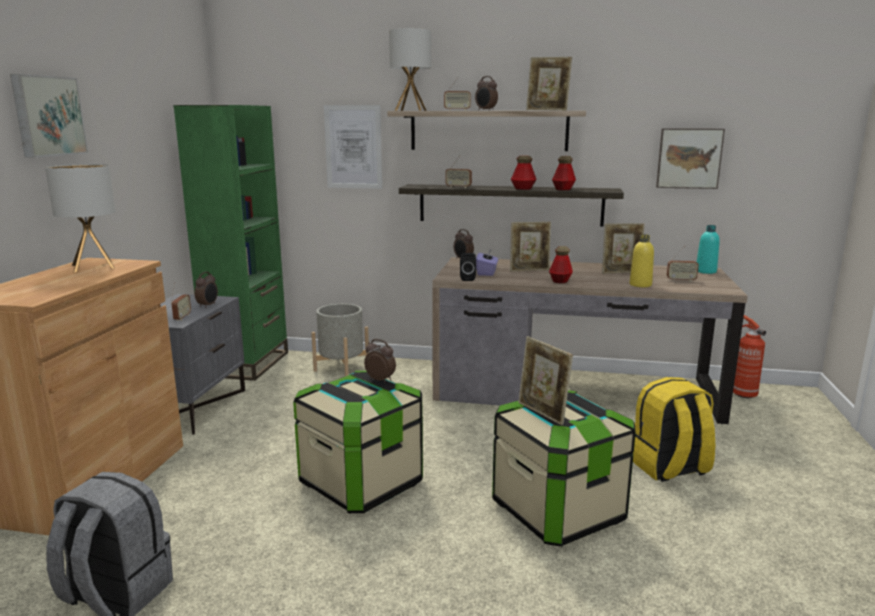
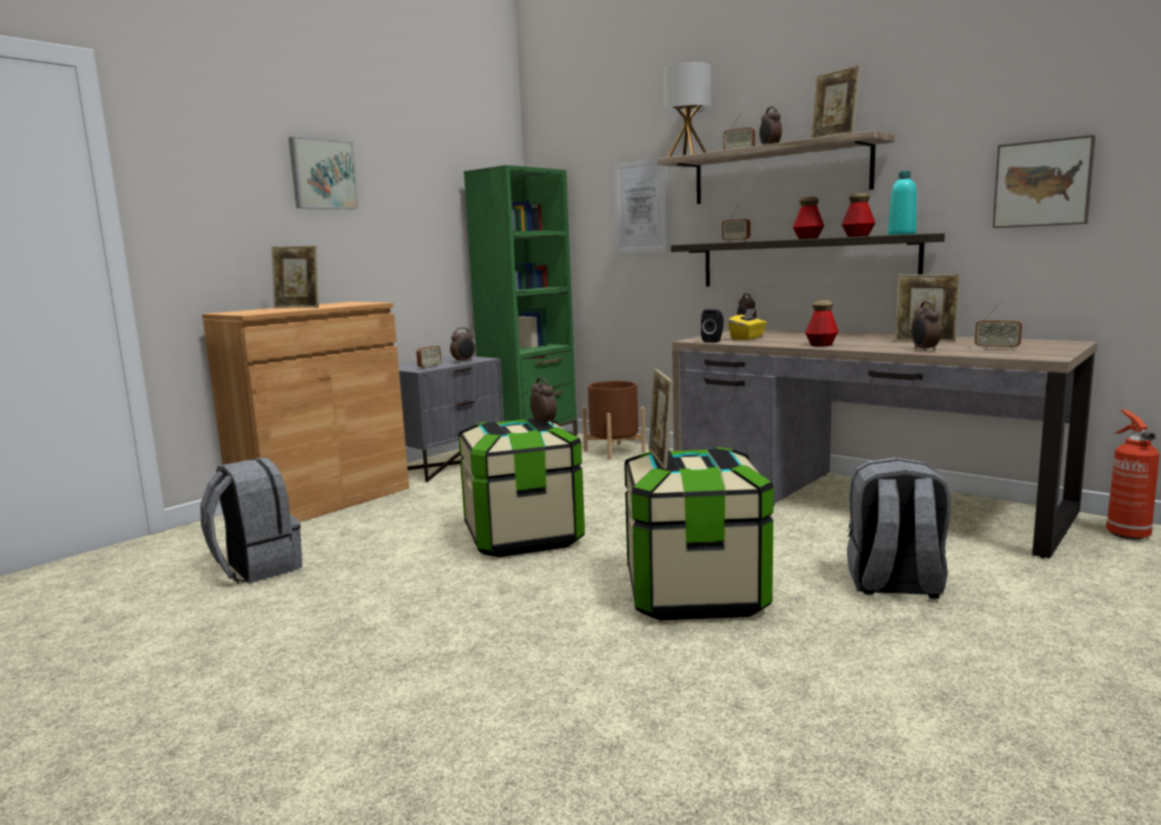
camera: 30 degrees right, 5 degrees down
(92, 266) = (337, 304): table lamp -> none
(341, 367) = (614, 451): grey planter -> brown planter
(487, 273) = (747, 338): purple tissue box -> yellow tissue box
(529, 270) = (804, 338): picture frame -> picture frame (298, 307)
(640, 285) = (924, 350): yellow bottle -> alarm clock
(669, 468) = (894, 585): yellow backpack -> grey backpack
(705, 271) = (1061, 343): turquoise bottle -> turquoise bottle (901, 234)

